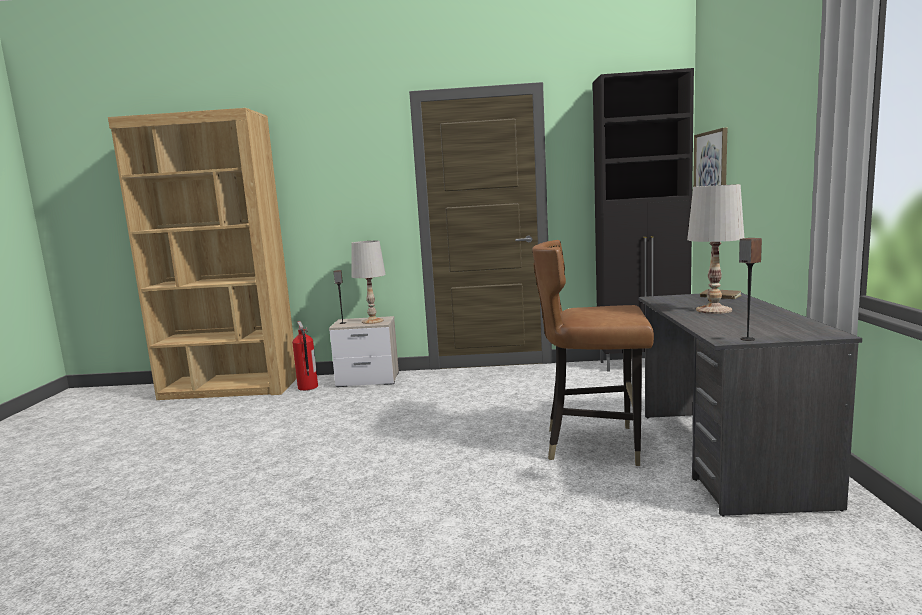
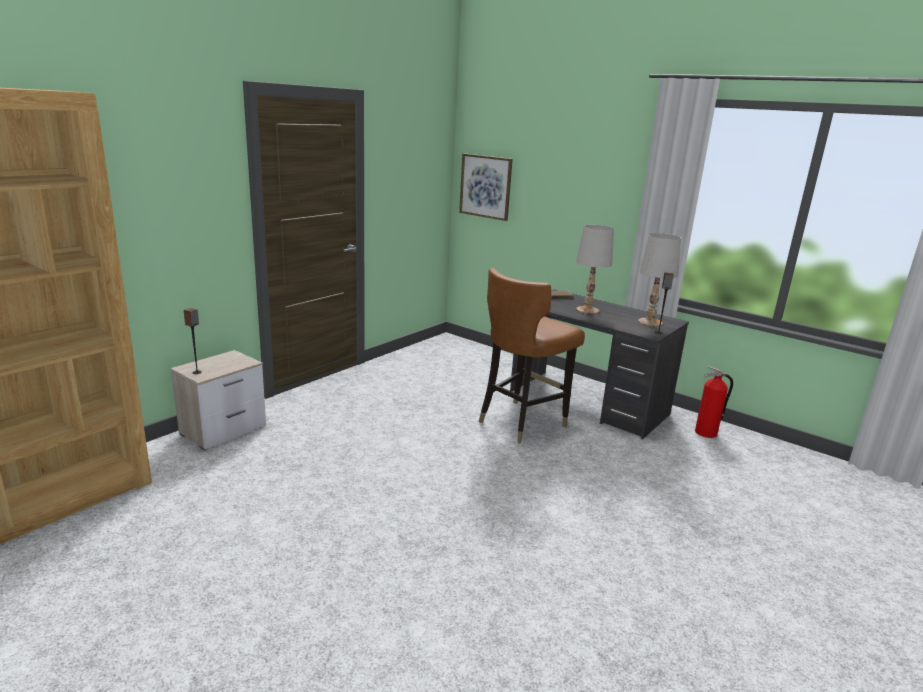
camera: 55 degrees left, 10 degrees up
(307, 387) = (167, 463): fire extinguisher -> fire extinguisher (706, 433)
(372, 321) = (229, 362): white table lamp -> white table lamp (649, 322)
(643, 365) = (432, 347): black cabinet -> none

